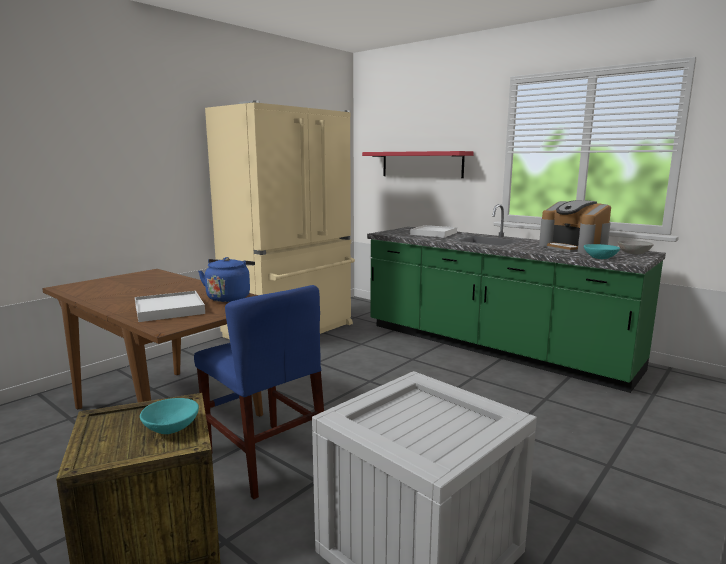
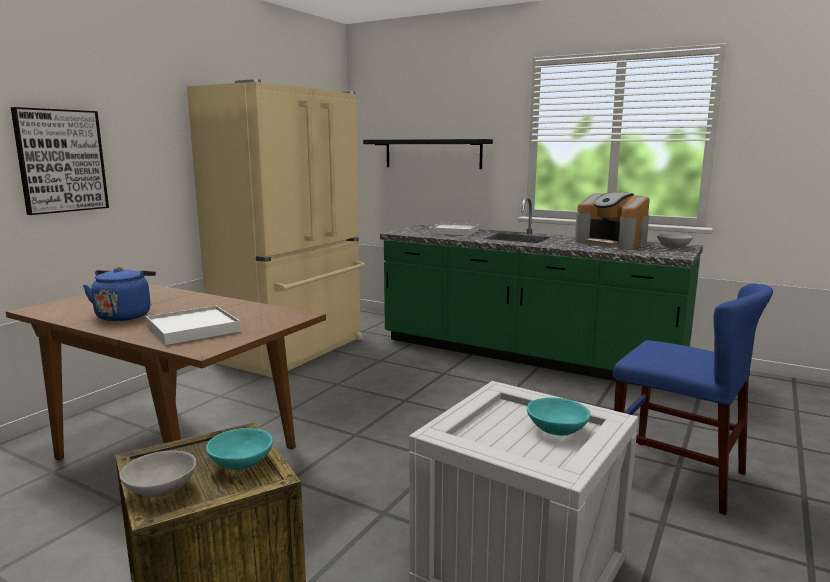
camera: 10 degrees left, 0 degrees up
(96, 168) = (61, 161): none -> picture
(96, 445) = (161, 489): none -> grey bowl
(229, 297) = (256, 312): blue kettle -> blue kettle (125, 315)
(265, 457) = (316, 493): blue chair -> blue chair (677, 474)
(421, 164) = (432, 153): red shelf -> black shelf
(600, 258) = (644, 253): turquoise bowl -> turquoise bowl (556, 430)

